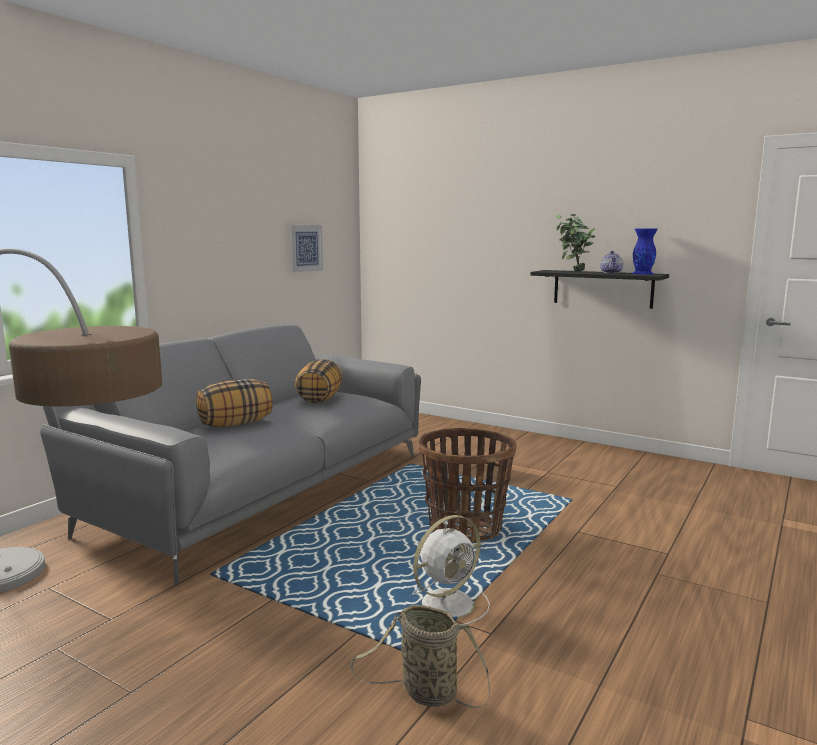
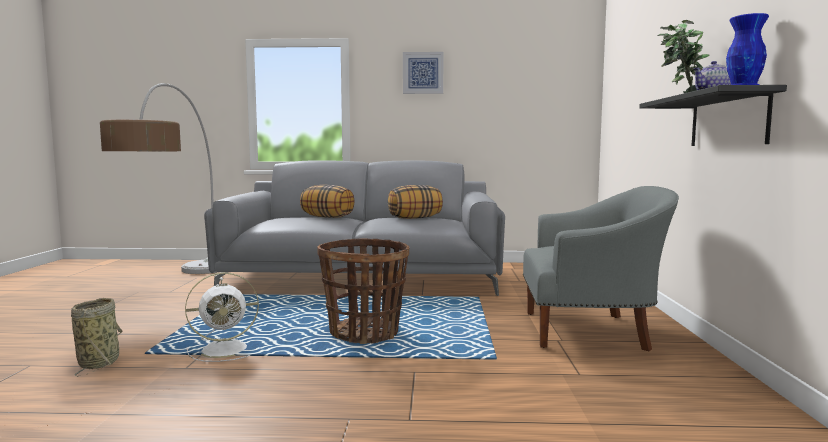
camera: 60 degrees right, 5 degrees down
(305, 248) = (516, 103): picture -> picture (423, 73)
(449, 603) = (227, 349): white fan -> white fan turned 45 degrees counterclockwise
(538, 459) = (590, 331): none -> grey armchair

